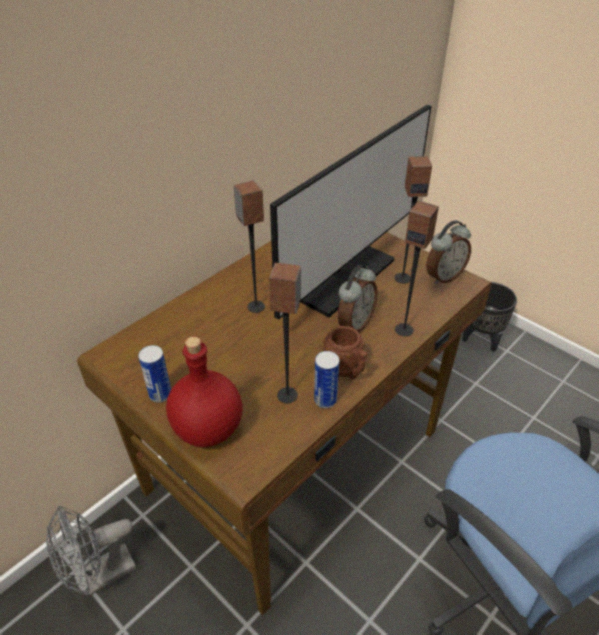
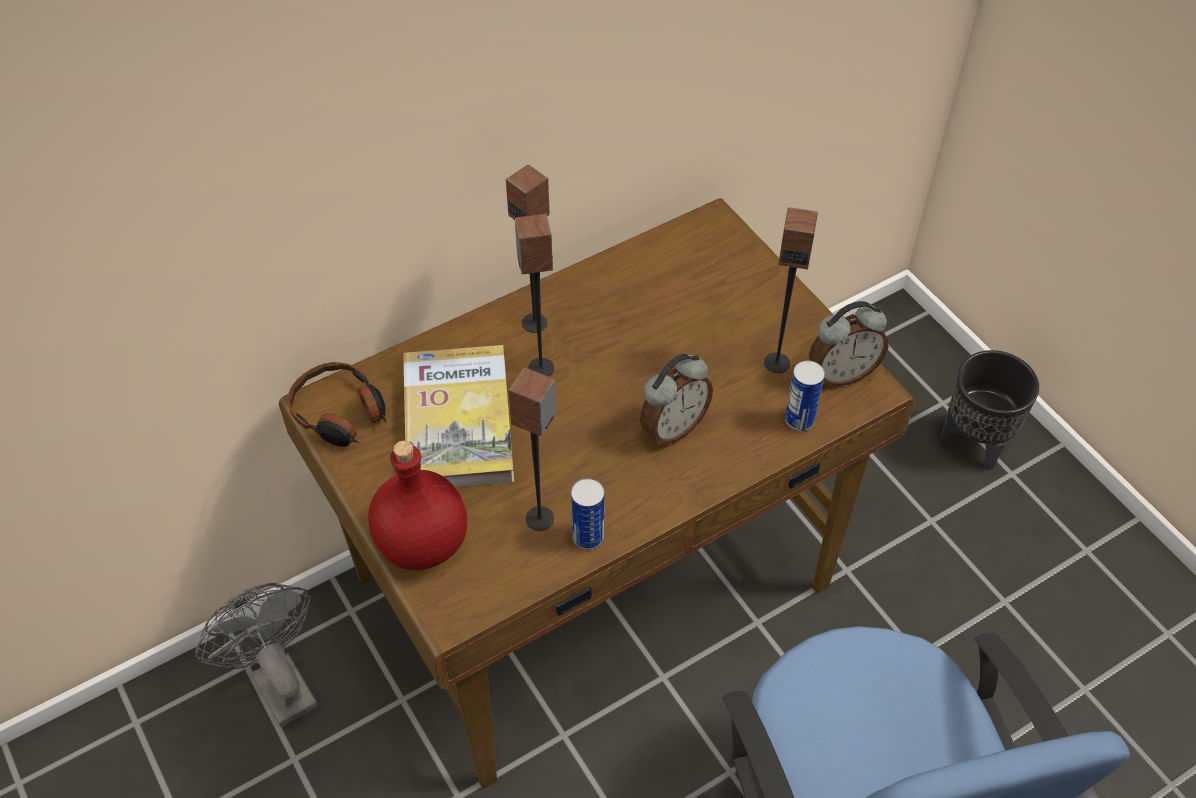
camera: 15 degrees right, 10 degrees up
(100, 576) = (278, 681): grey fan -> grey fan turned 75 degrees clockwise
(125, 358) = (340, 414): none -> headphones
(160, 394) = (374, 479): can -> can (799, 420)
(210, 347) = (458, 422): none -> book
(341, 277) = (684, 342): monitor -> none
(346, 371) = (632, 500): brown mug -> none
(404, 329) = (742, 452): speaker -> speaker (535, 322)

